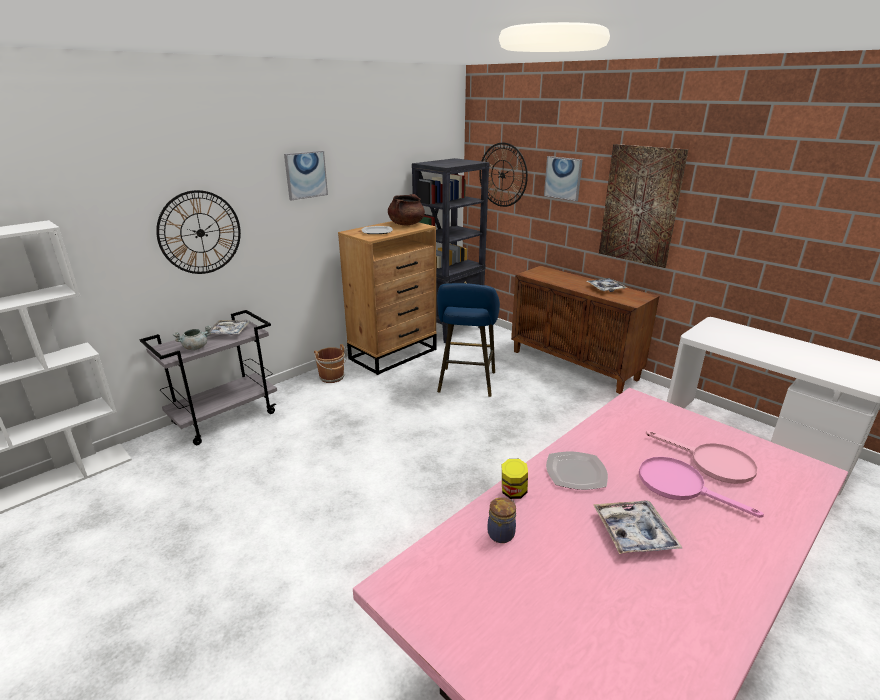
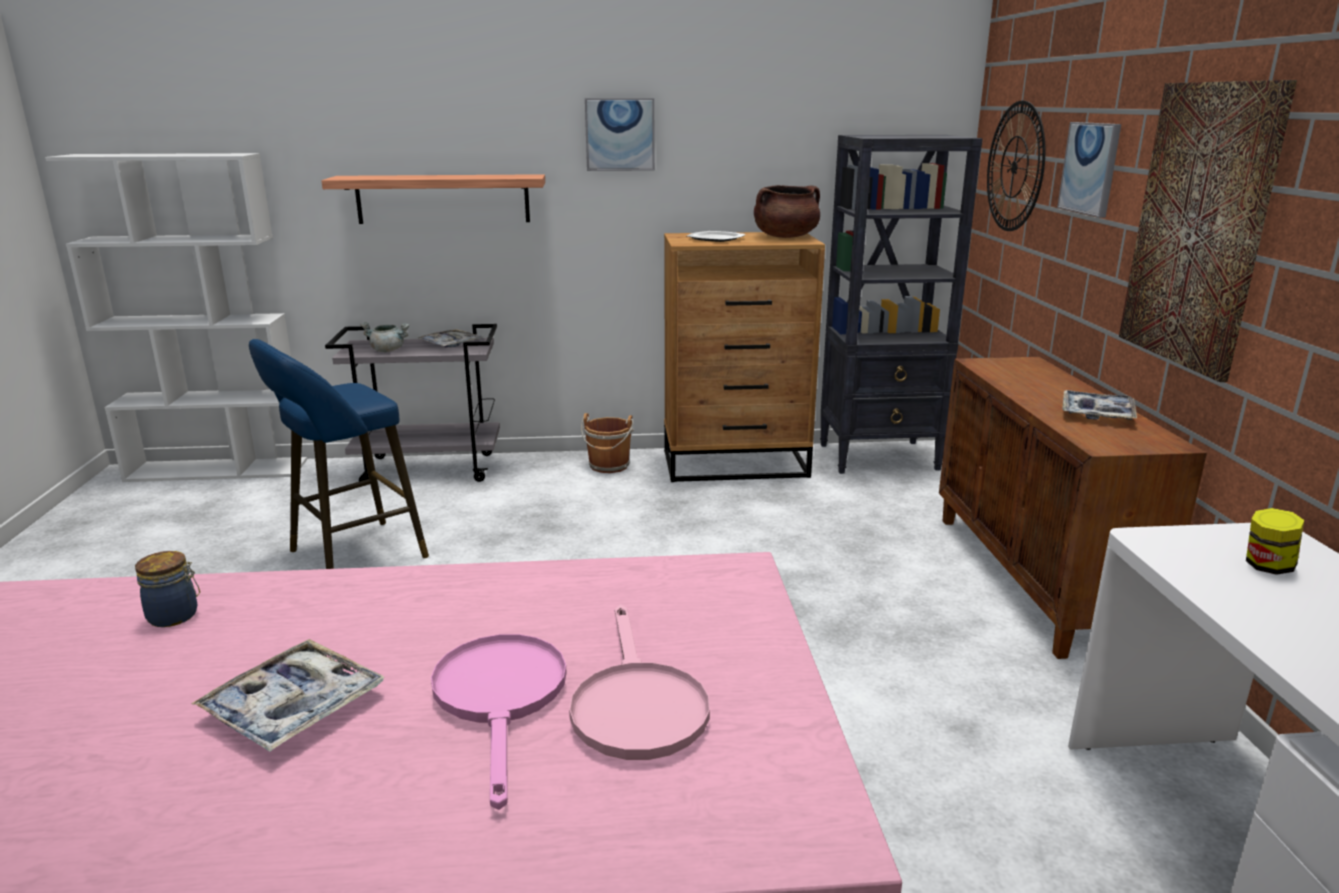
camera: 40 degrees right, 5 degrees down
(200, 233) = (443, 199): wall clock -> shelf
(466, 384) = (781, 537): blue stool -> blue stool (350, 556)
(513, 492) = (289, 587): jar -> jar (1267, 567)
(576, 473) = (409, 607): plate -> none

